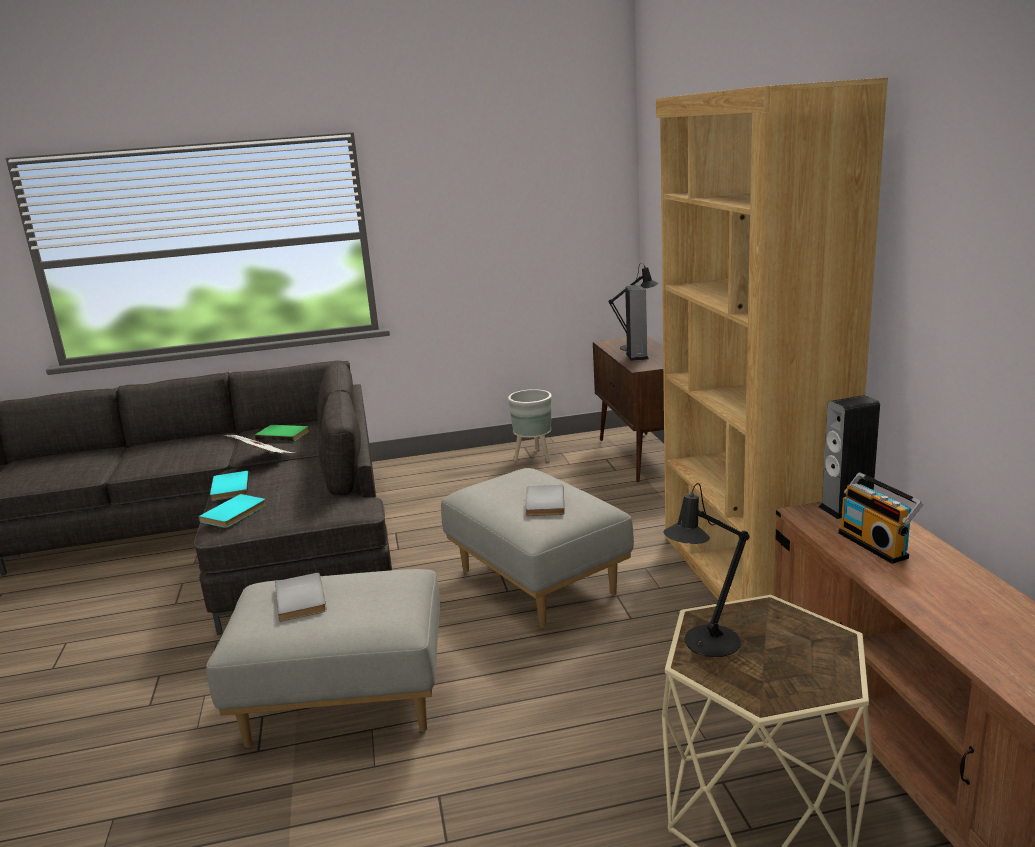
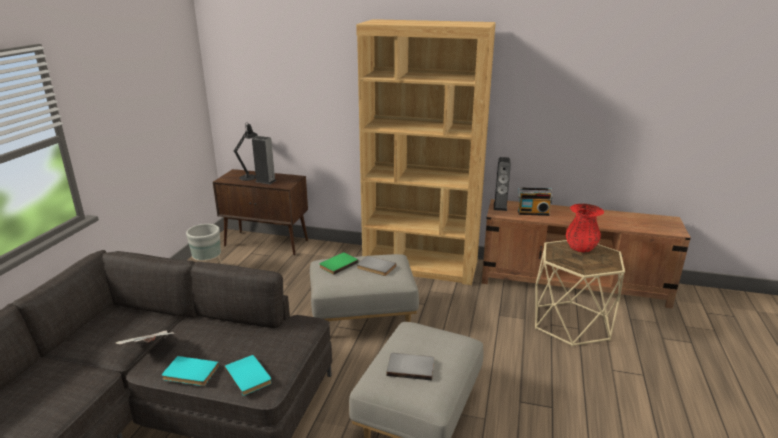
camera: 65 degrees left, 5 degrees up
(283, 435) = (109, 330): green book -> green book (337, 264)
(706, 644) = (572, 264): black table lamp -> none
(803, 640) = (580, 248): none -> red vase

